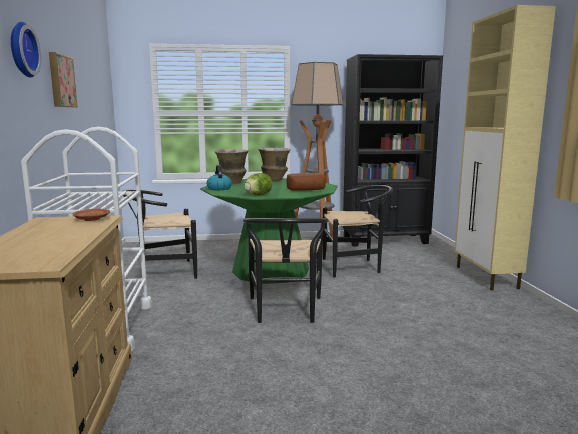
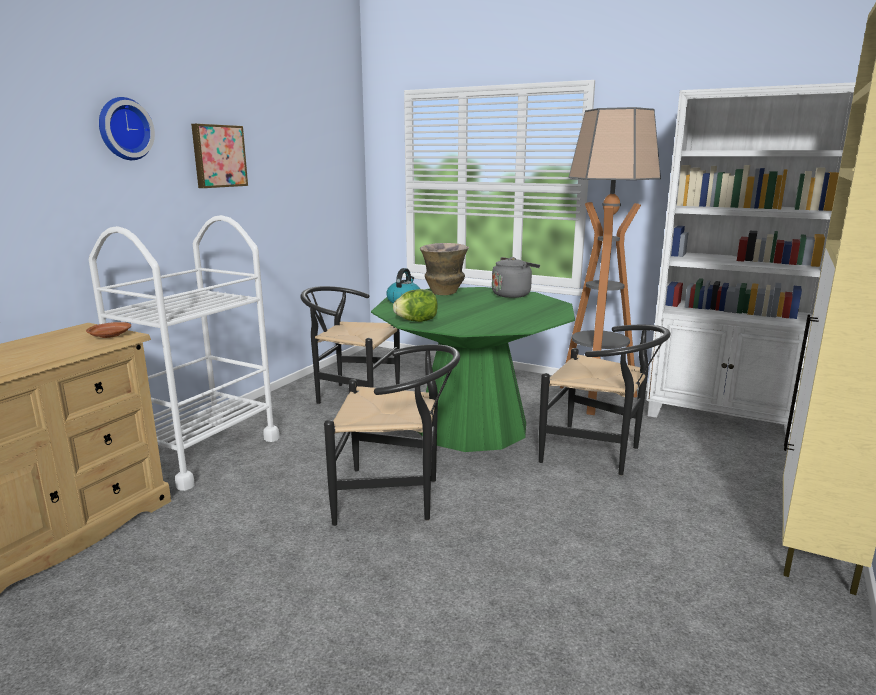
camera: 35 degrees right, 5 degrees up
(274, 180) = (513, 294): vase -> grey kettle
(285, 312) = (397, 497): black chair -> black chair turned 120 degrees counterclockwise
(307, 190) = (505, 321): bread -> none
(386, 240) = (722, 418): black bookcase -> white bookcase

